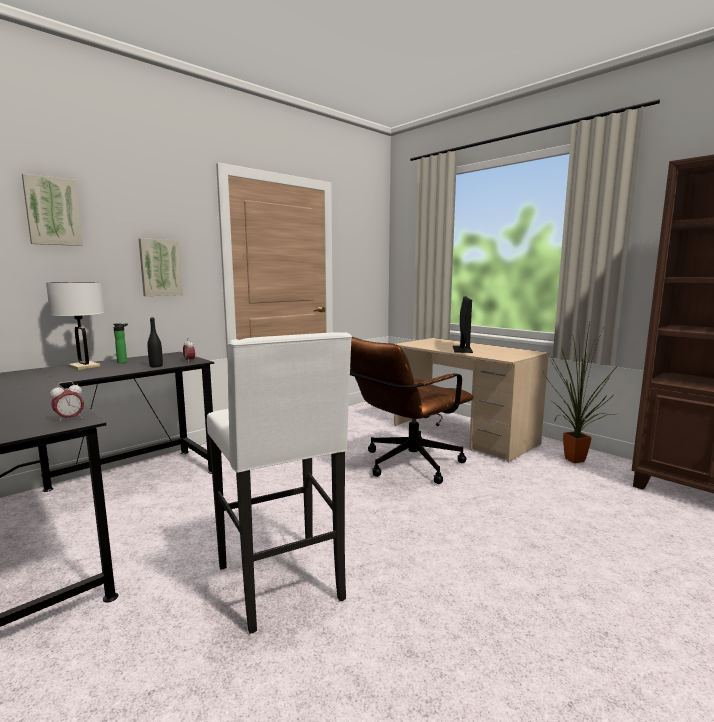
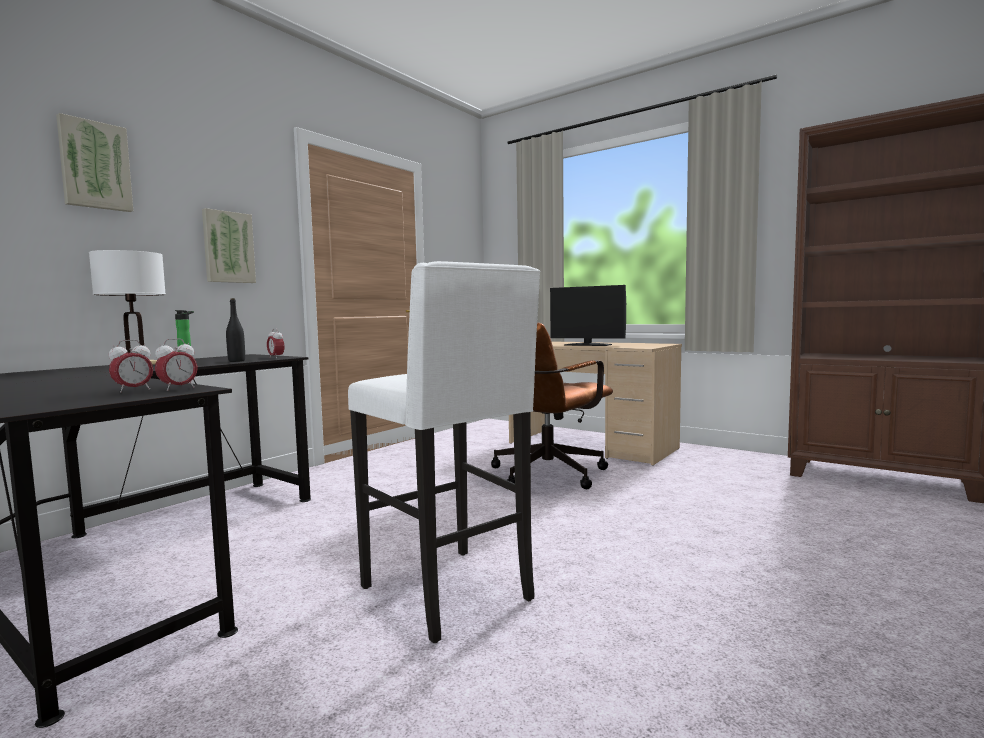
camera: 10 degrees left, 5 degrees down
(38, 419) = (133, 390): none -> alarm clock
(462, 349) = (587, 345): monitor -> monitor turned 120 degrees clockwise
(571, 460) = (717, 459): potted plant -> none

